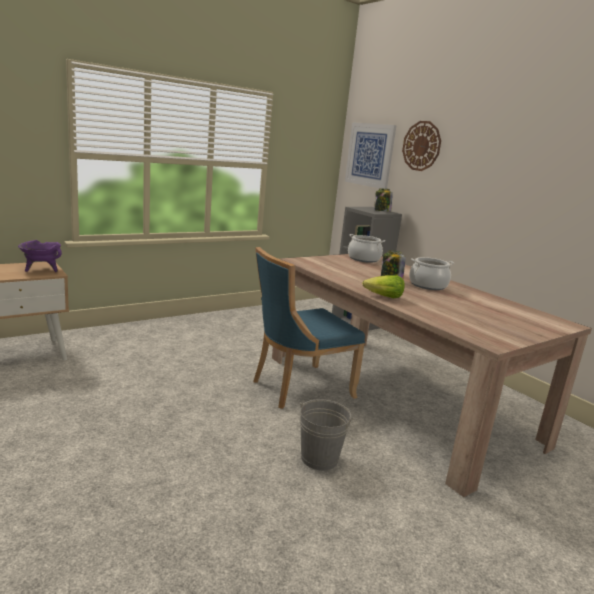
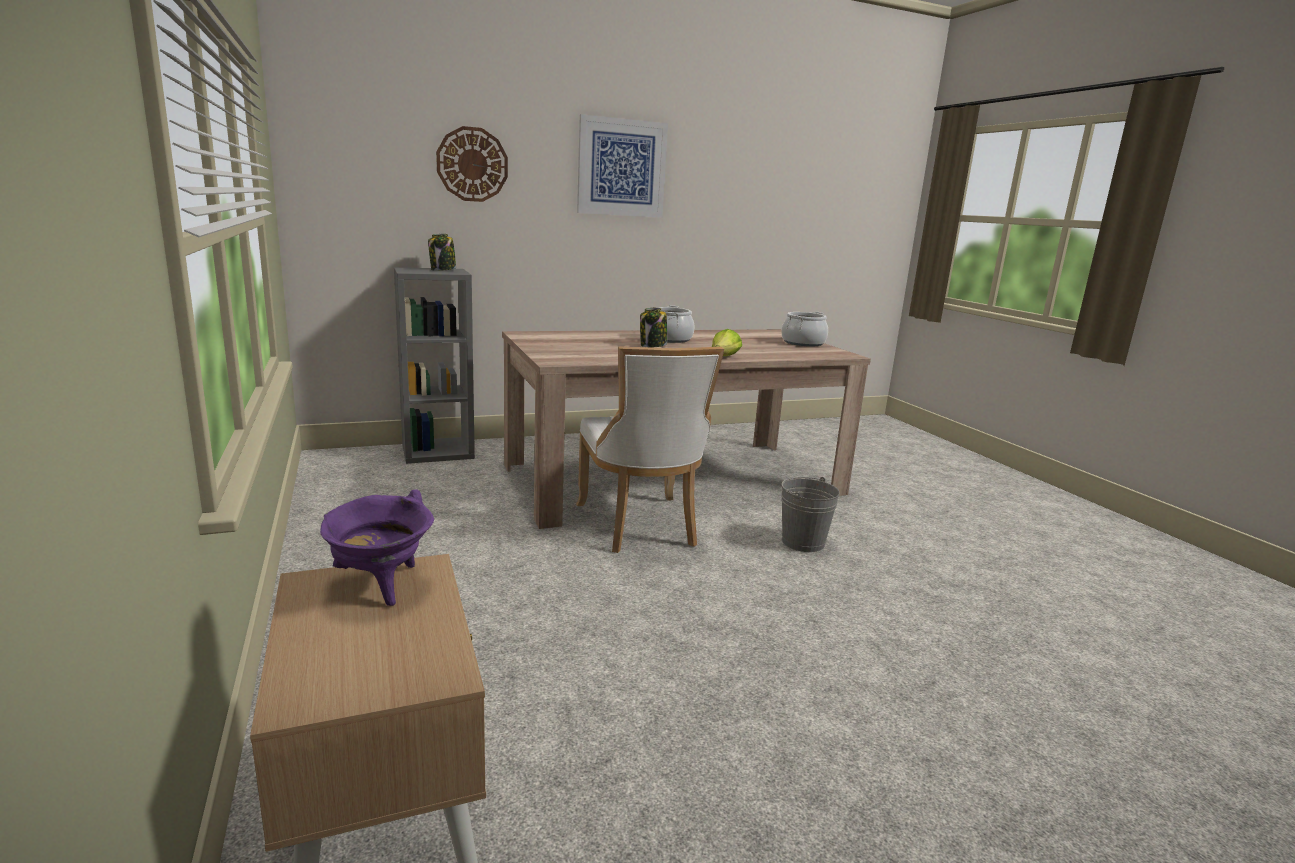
camera: 75 degrees left, 0 degrees up
(298, 388) = (640, 526): blue chair -> white chair
(363, 259) = (545, 338): cooking pot -> cooking pot (803, 343)
(370, 155) = (360, 180): picture -> picture (621, 168)

